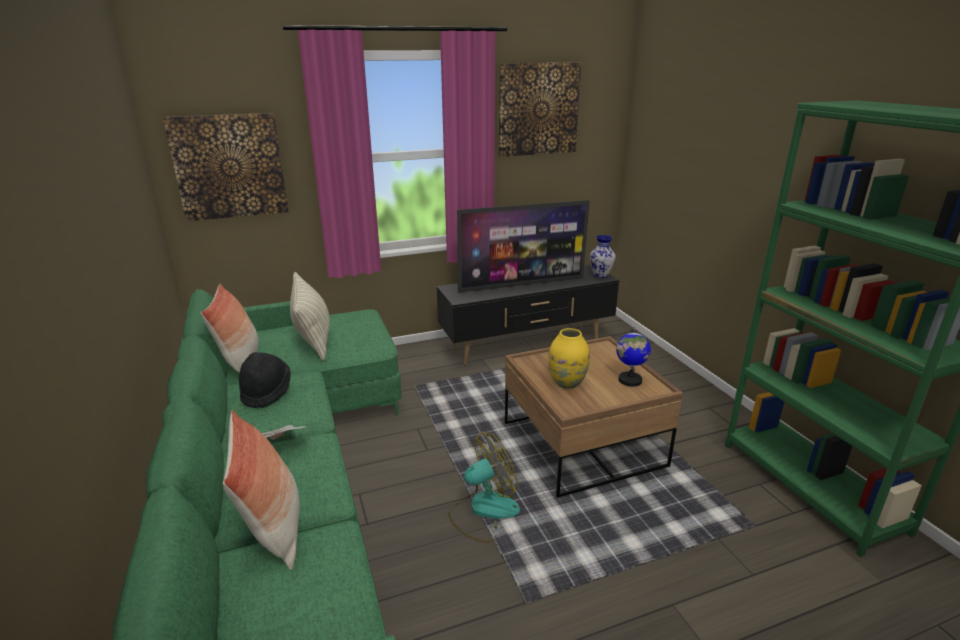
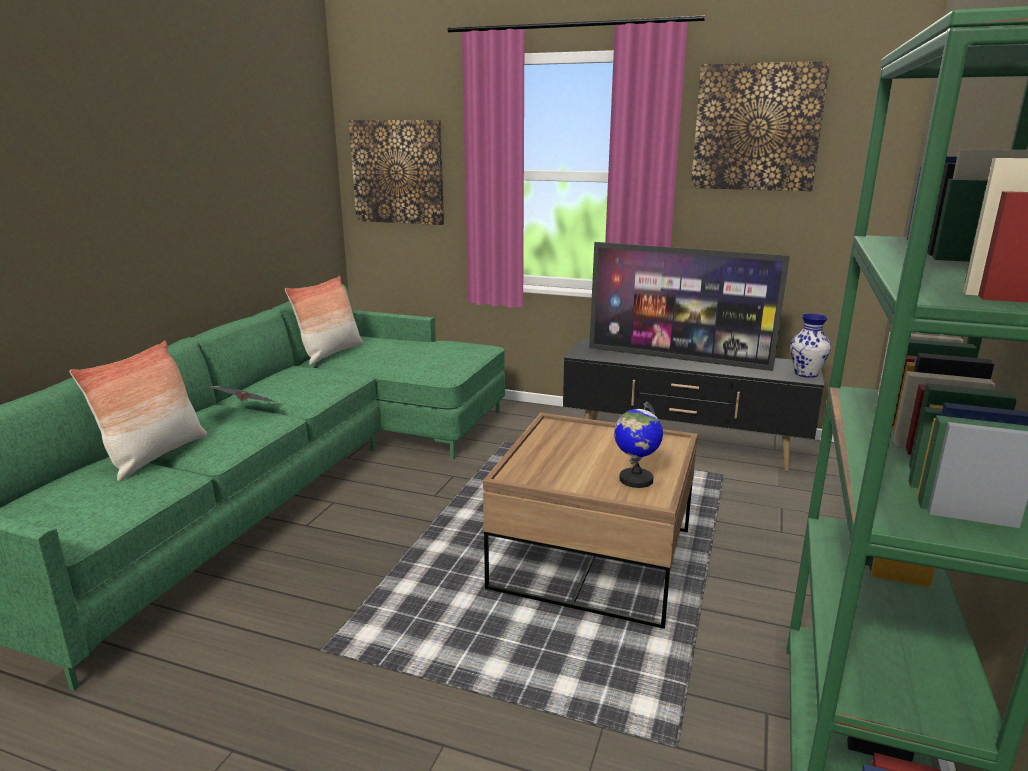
camera: 40 degrees right, 5 degrees down
(266, 392) = (305, 375): black hat -> none
(313, 338) = (408, 352): pillow -> none
(483, 511) = (403, 564): fan -> none
(567, 383) = (558, 456): yellow vase -> none

